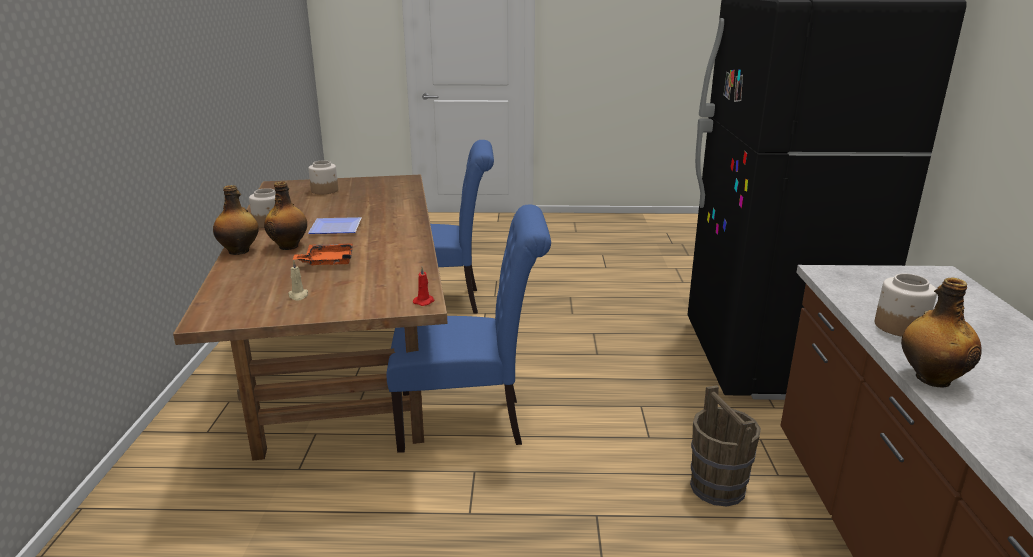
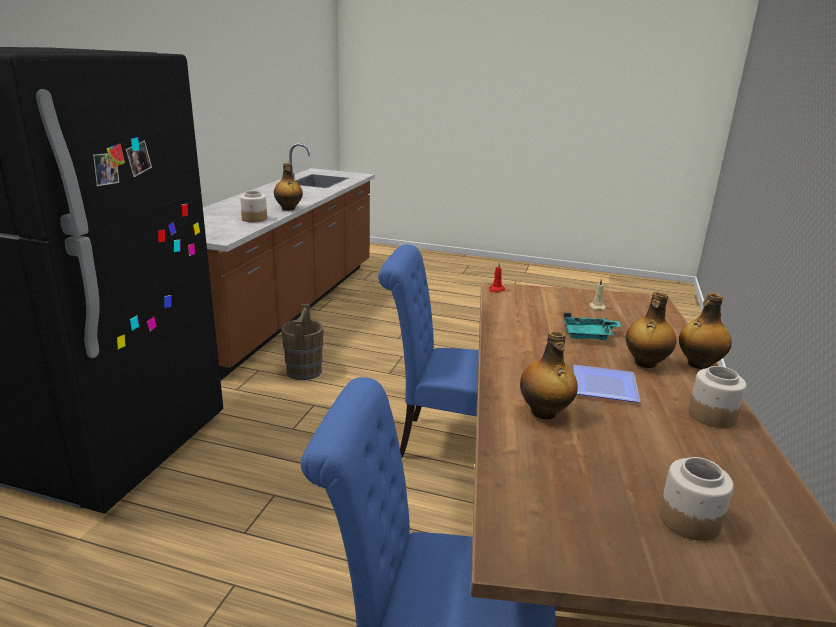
camera: 165 degrees left, 0 degrees up
(327, 262) = (588, 335): orange tray -> turquoise tray
(384, 212) = (544, 413): none -> bottle

